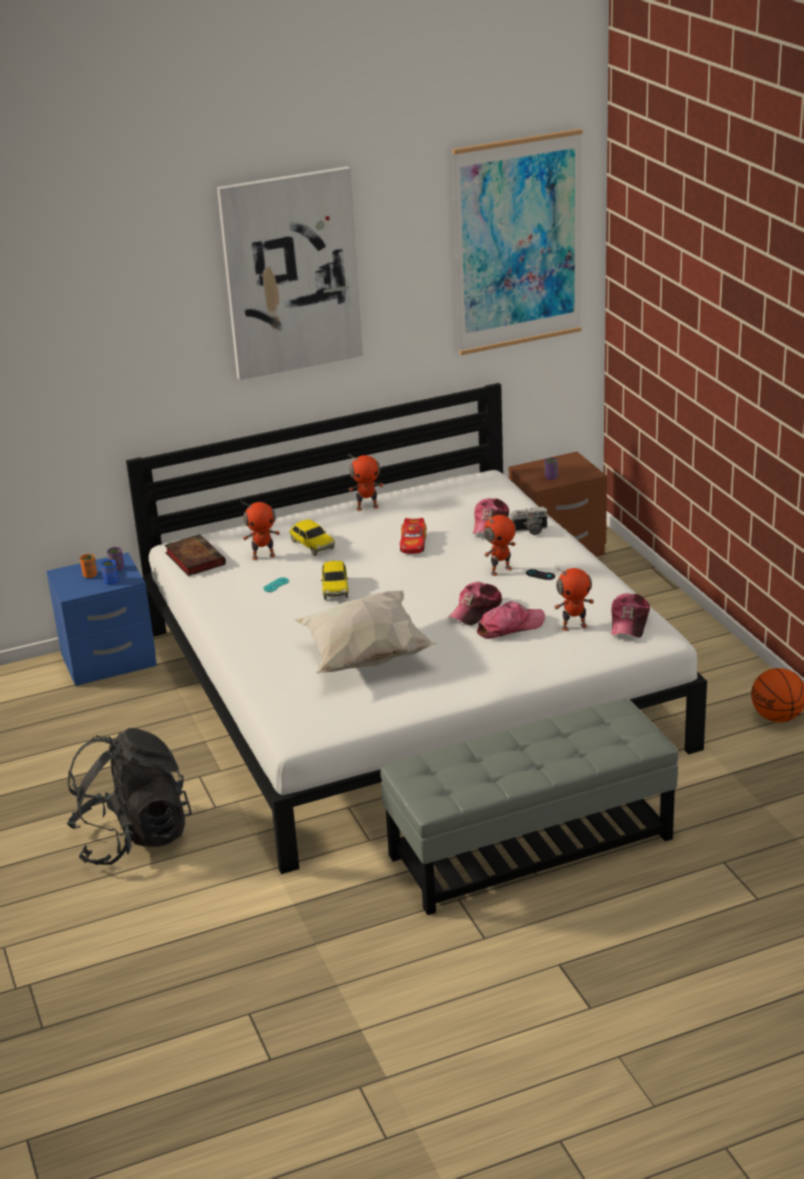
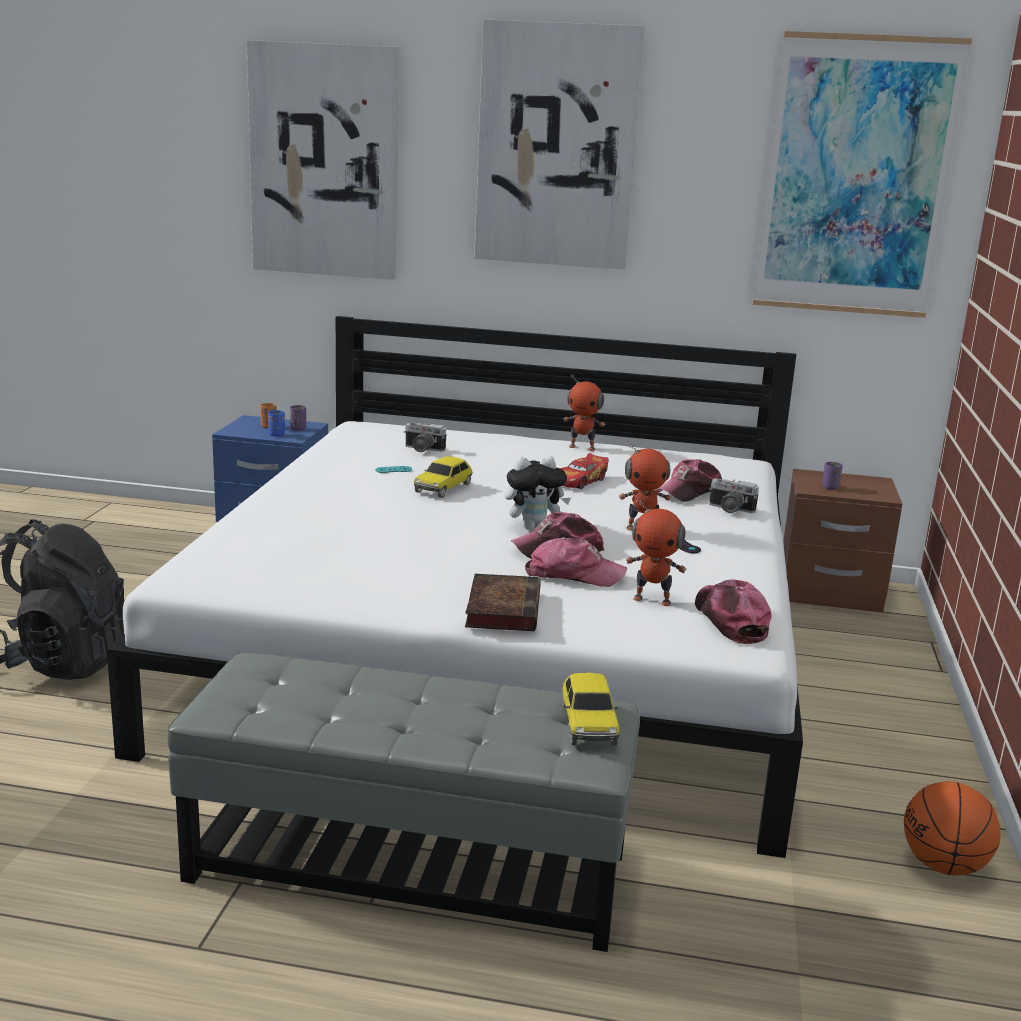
camera: 30 degrees right, 10 degrees down
(90, 333) = (324, 162): none -> picture
(194, 558) = (359, 434): book -> book (502, 608)
(263, 556) = (422, 450): toy robot -> camera
(312, 545) = (481, 456): toy car -> toy car (588, 724)
(364, 657) = (371, 545): white pillow -> none
(437, 598) = (533, 527): none -> plush toy
(629, 622) = (730, 620): cap -> cap turned 120 degrees clockwise

